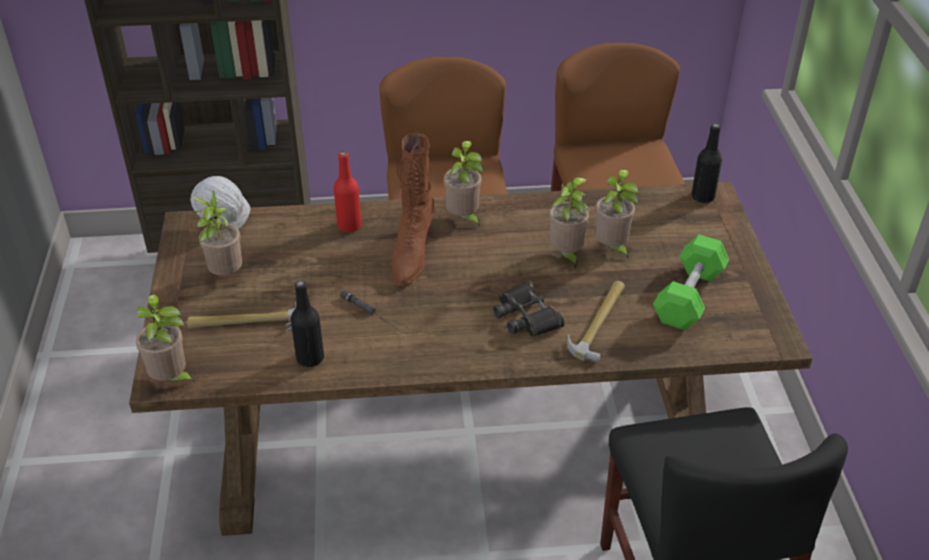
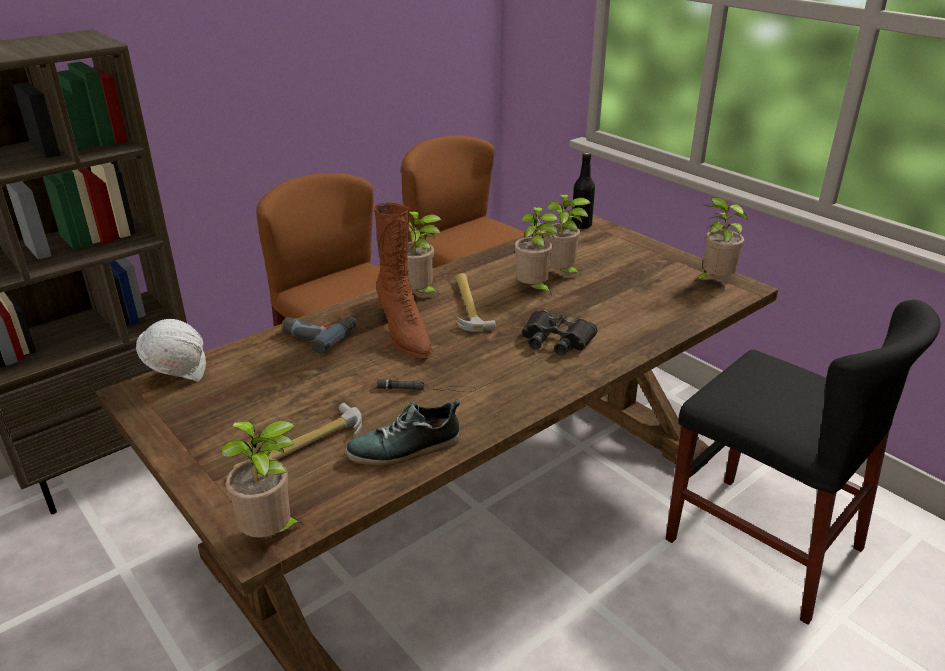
camera: 35 degrees left, 10 degrees down
(225, 274) = (229, 417): potted plant -> potted plant (714, 281)
(310, 358) = (405, 448): black bottle -> shoe
(349, 226) = (319, 334): red bottle -> power drill
(599, 322) = (616, 322): hammer -> hammer (469, 305)
(689, 296) = (653, 283): green dumbbell -> none

